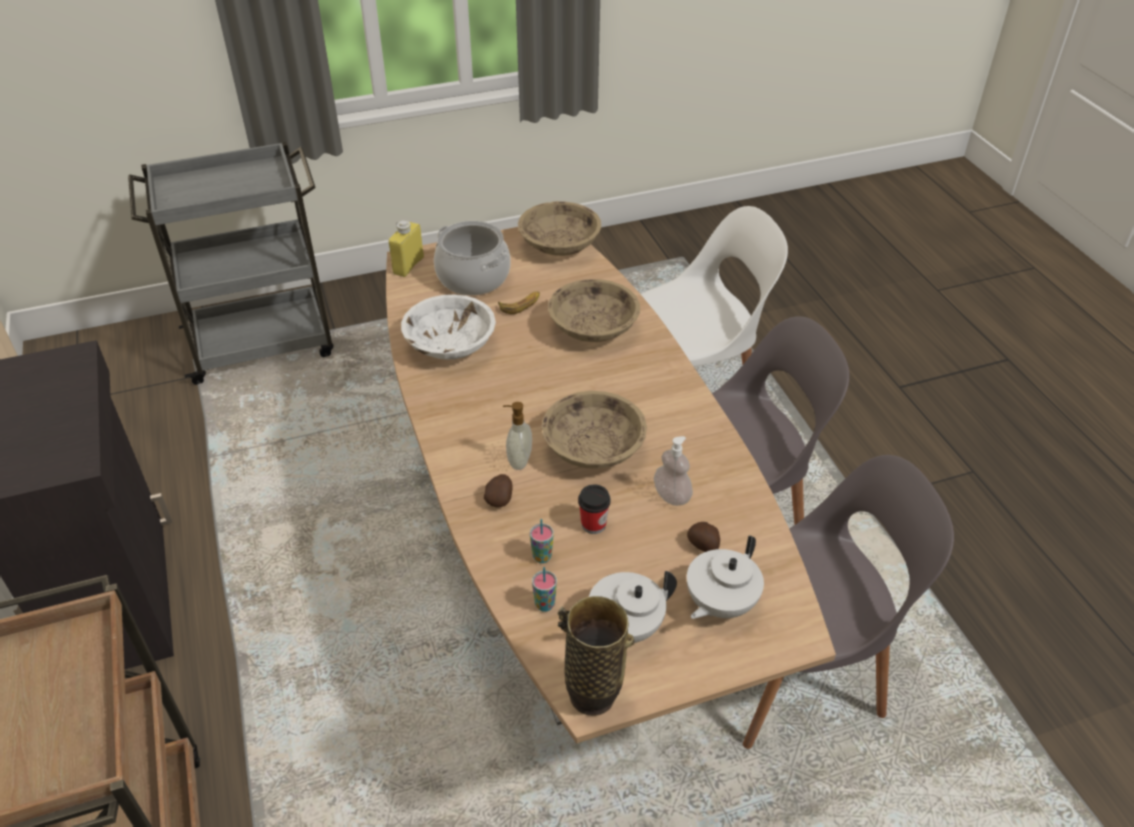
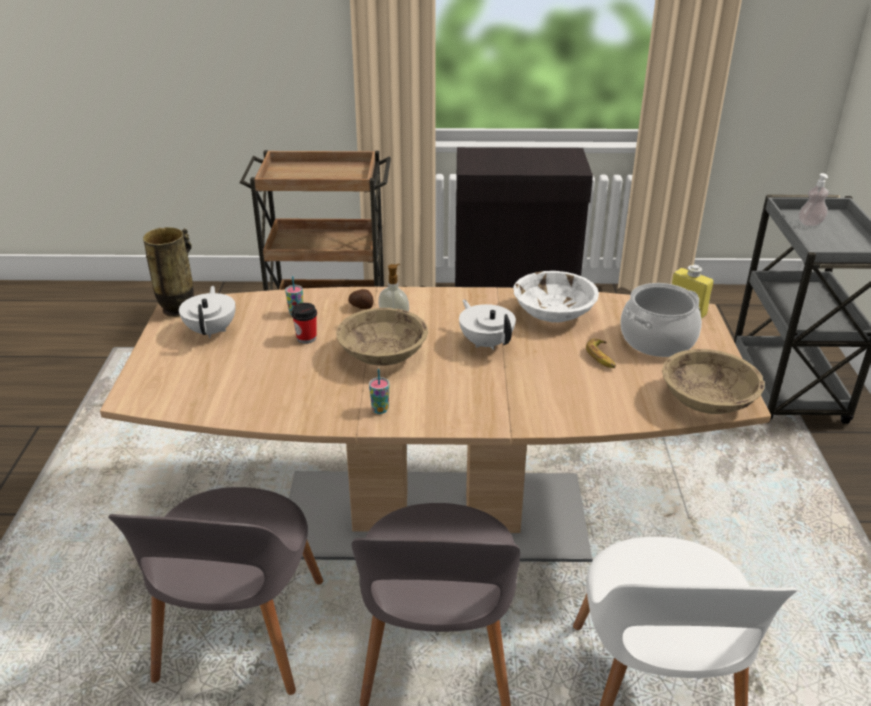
camera: 110 degrees right, 10 degrees down
(545, 604) = (257, 307): cup -> cup (380, 410)
(593, 329) = (546, 390): beige bowl -> none
(671, 496) = (304, 379): soap dispenser -> soap dispenser (810, 223)
(703, 545) = (244, 380): potato -> none
(719, 603) = (190, 372): white teapot -> white teapot (486, 343)

